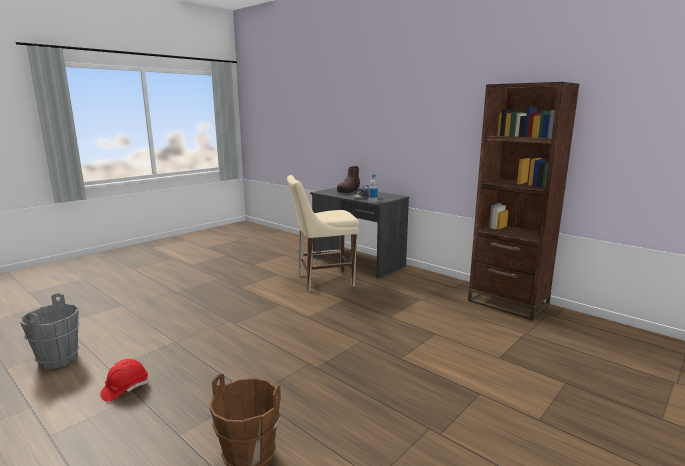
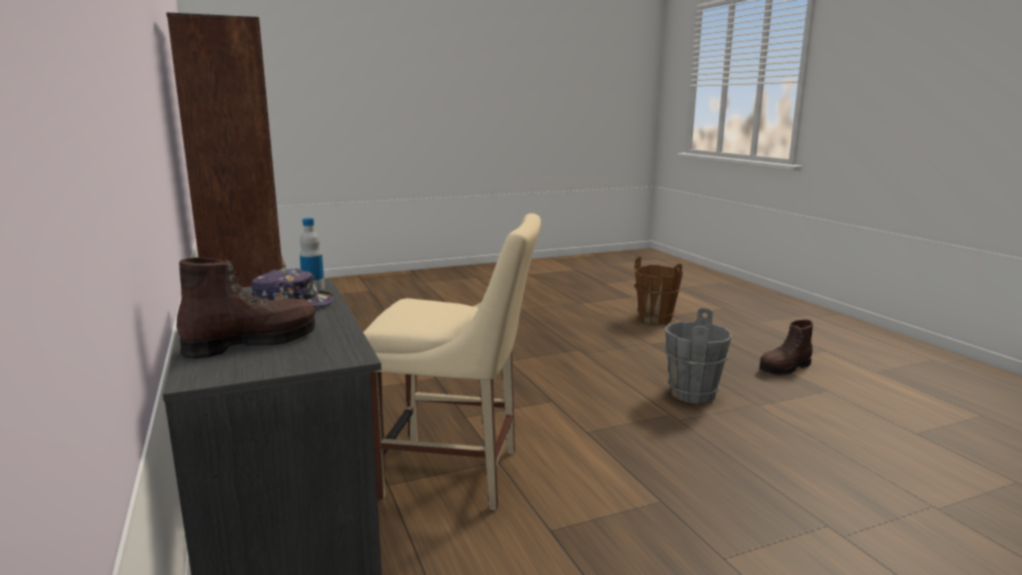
camera: 155 degrees left, 0 degrees up
(59, 360) = (915, 412): grey bucket -> grey bucket (692, 394)
(125, 389) = (785, 368): red hard hat -> brown boot

